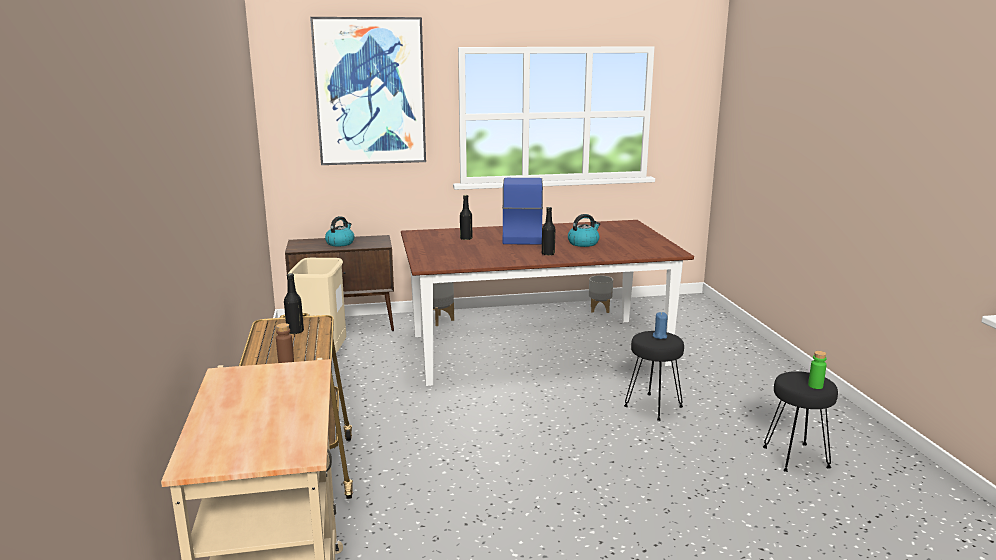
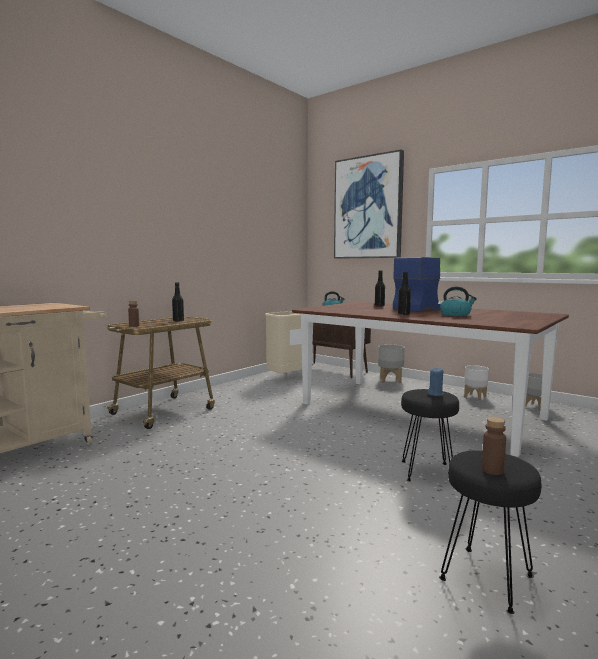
camera: 50 degrees right, 10 degrees down
(543, 314) = (475, 397): none -> white planter
(815, 386) = (492, 470): green bottle -> brown bottle

